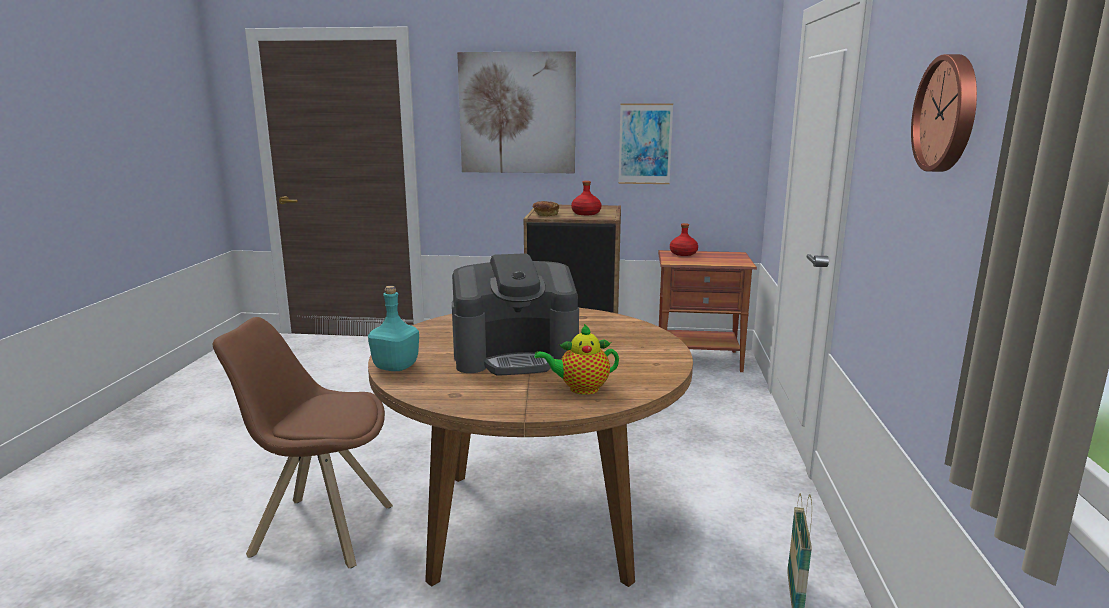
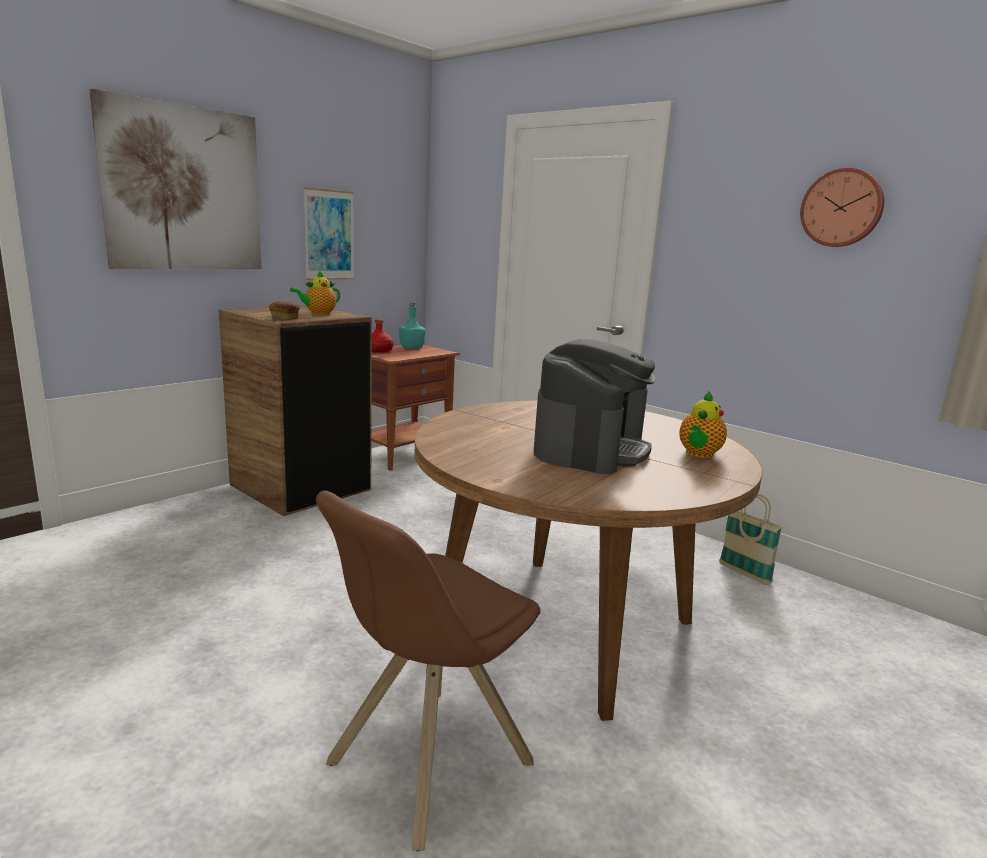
camera: 55 degrees left, 0 degrees up
(396, 366) = (554, 490): turquoise bottle -> turquoise bottle (411, 348)
(586, 213) = (318, 314): red bottle -> teapot

